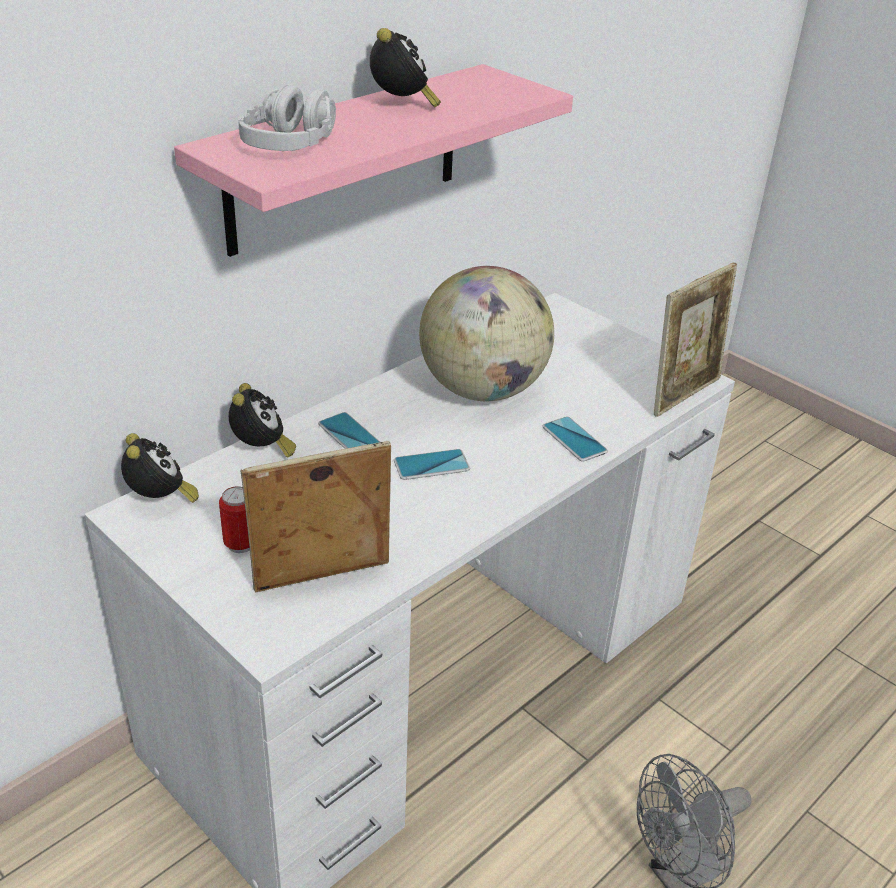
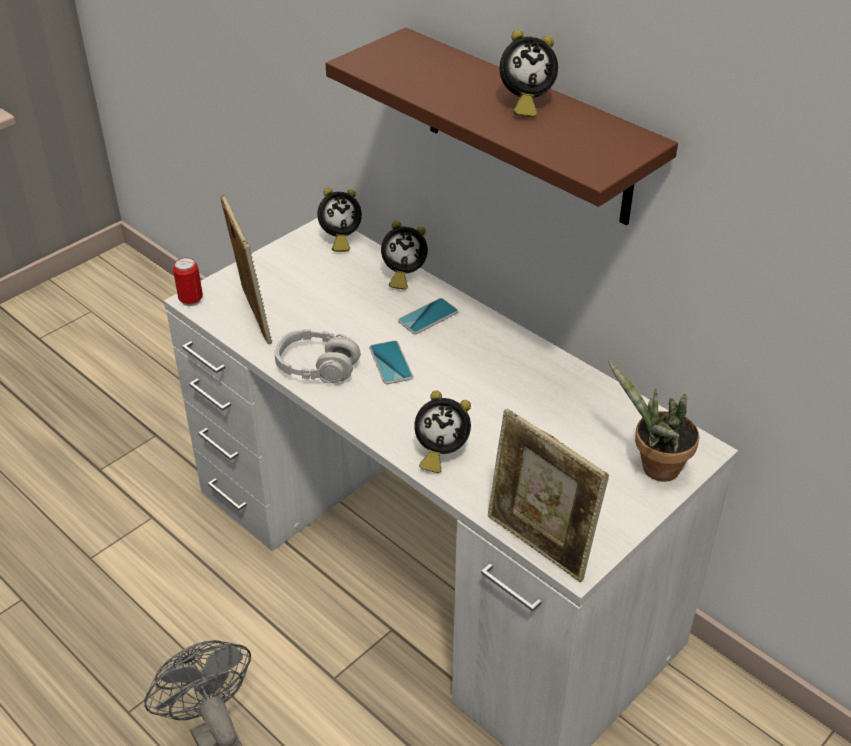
camera: 90 degrees right, 5 degrees up
(240, 544) = (292, 278): can -> can (191, 300)
(290, 143) = (420, 64): grey headphones -> grey headphones (317, 367)
(345, 159) = (527, 128): pink shelf -> brown shelf
(483, 390) = (513, 392): globe -> none
(574, 439) = (440, 452): phone -> alarm clock
(581, 330) = (654, 468): none -> potted plant

